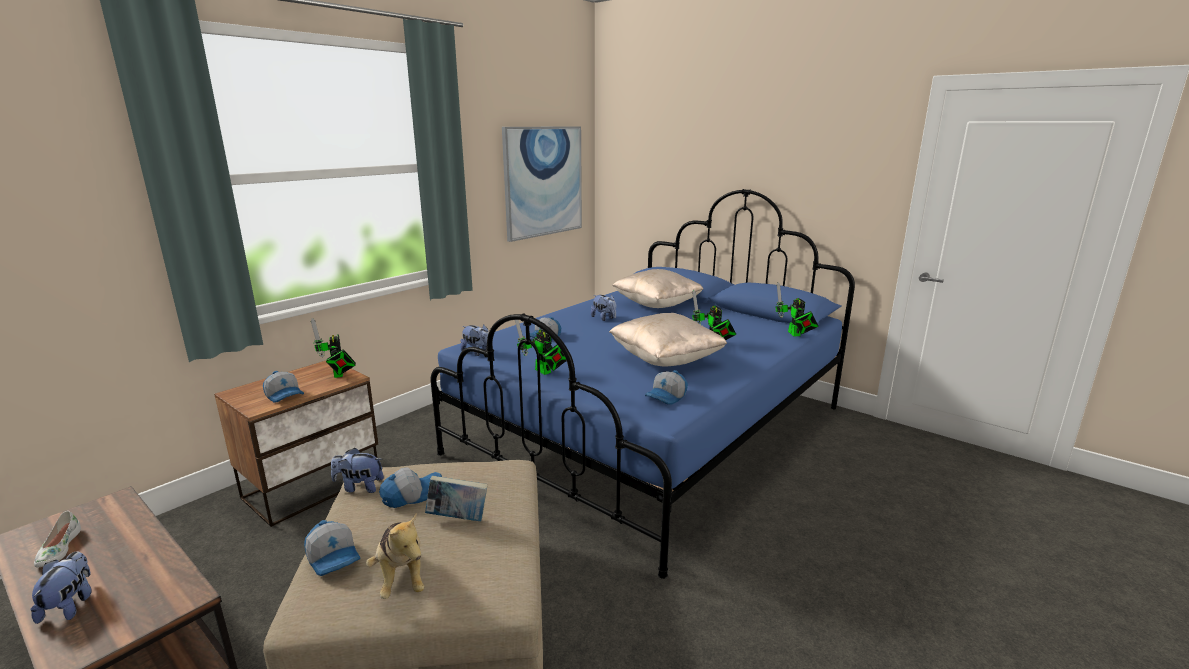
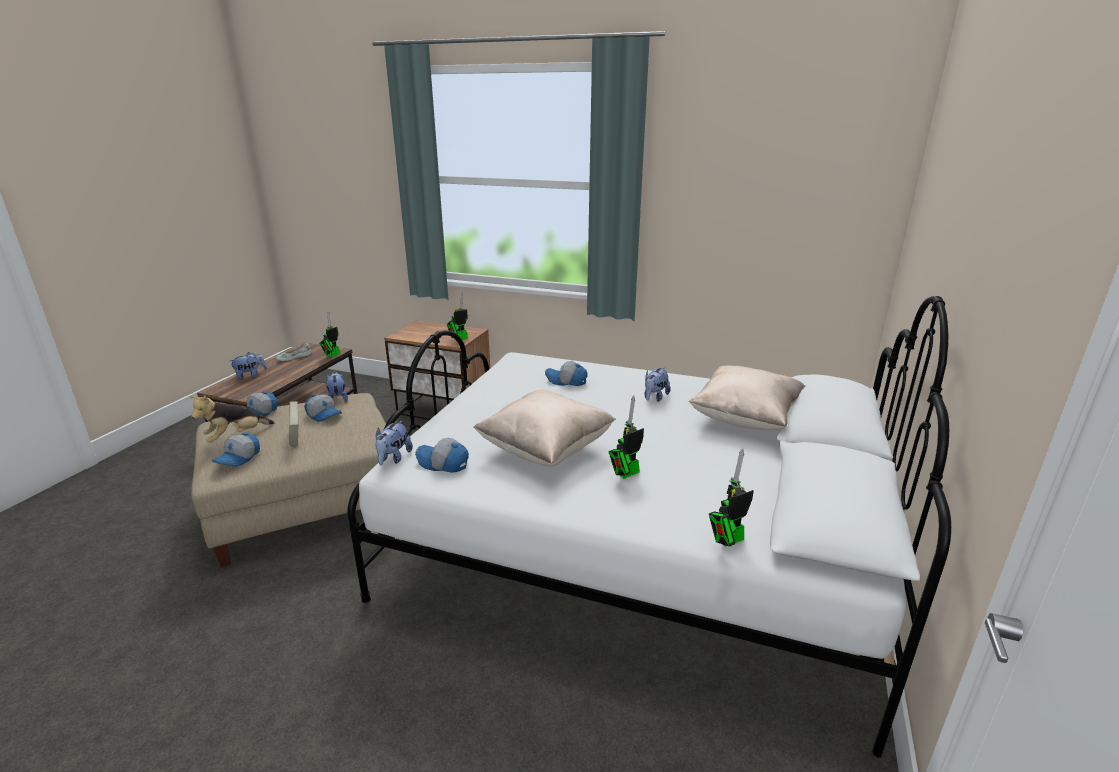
camera: 70 degrees right, 5 degrees up
(285, 395) = (419, 335): cap -> cap (239, 458)
(477, 352) = (507, 364): plush toy -> plush toy (393, 458)
(543, 181) = (787, 223): picture -> none
(544, 372) = (478, 398): toy robot -> toy robot (332, 355)
(653, 430) = (633, 549): blue bed -> white bed

